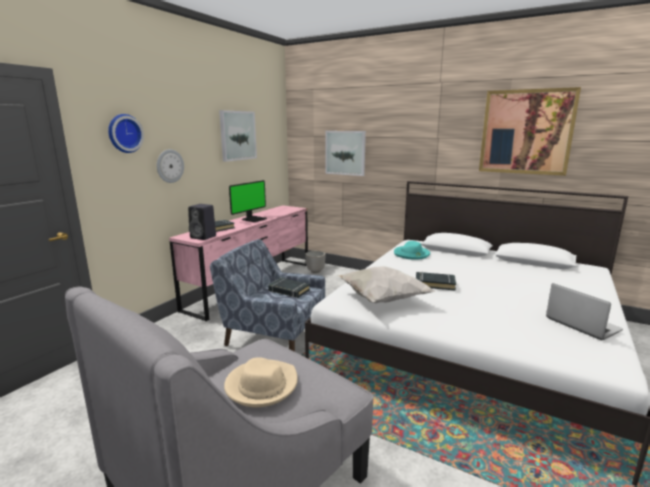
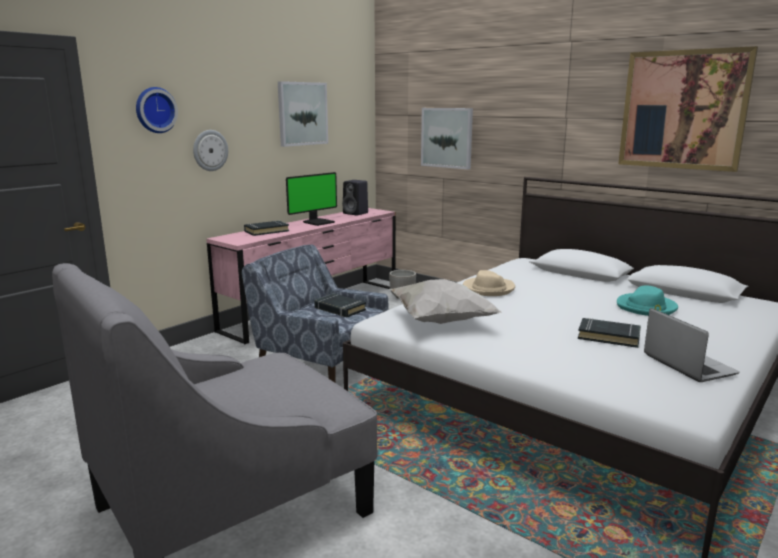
camera: 10 degrees right, 0 degrees up
(204, 237) = (247, 239): black speaker -> black speaker (356, 213)
(261, 385) = (253, 390): beige hat -> beige hat (488, 289)
(411, 254) = (514, 275): turquoise hat -> turquoise hat (646, 307)
(434, 284) = (520, 309): black book -> black book (608, 337)

